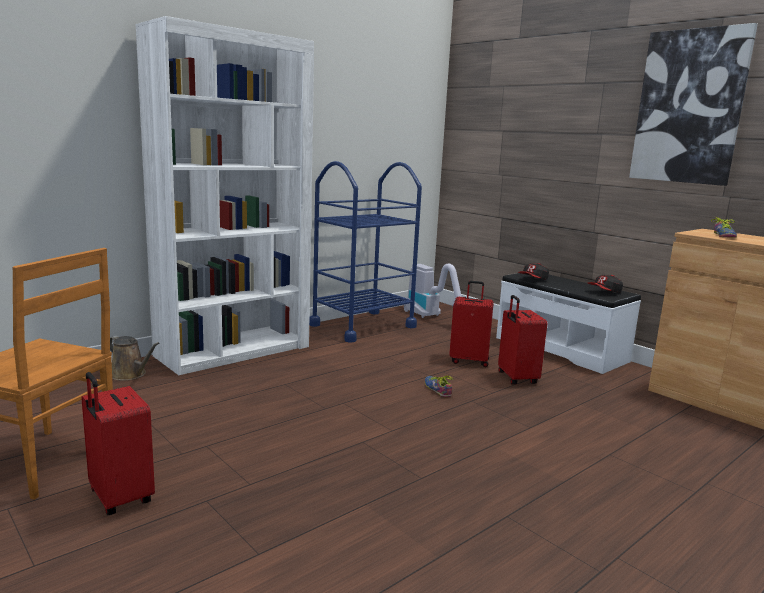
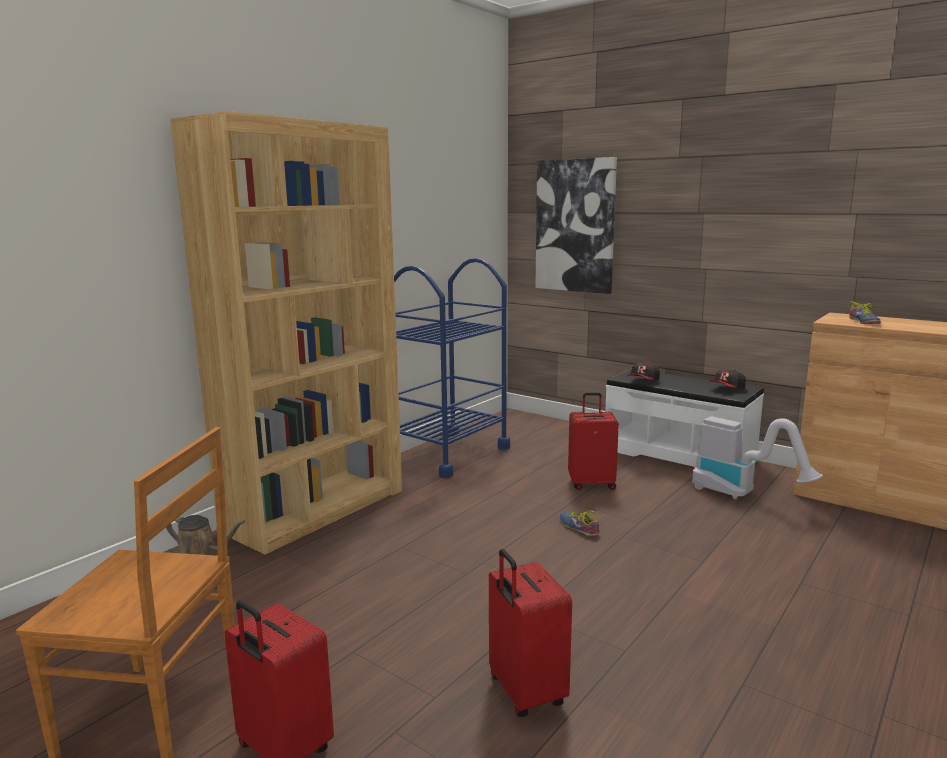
camera: 10 degrees left, 0 degrees up
(234, 351) = (316, 509): white bookcase -> brown bookcase
(431, 316) = (518, 431): vacuum cleaner -> vacuum cleaner (742, 494)
(516, 378) = (653, 499): red suitcase -> red suitcase (524, 692)
(689, 107) = (804, 182): picture -> picture (575, 226)

